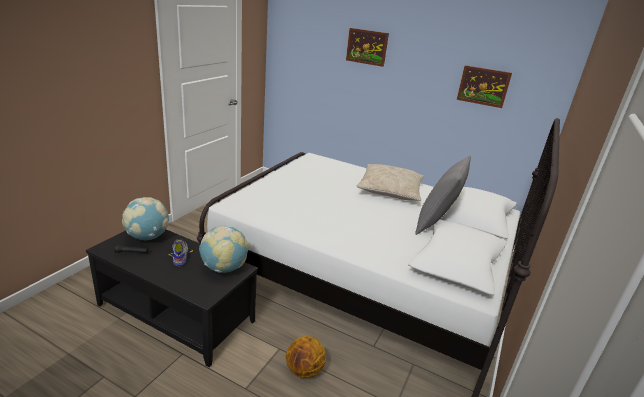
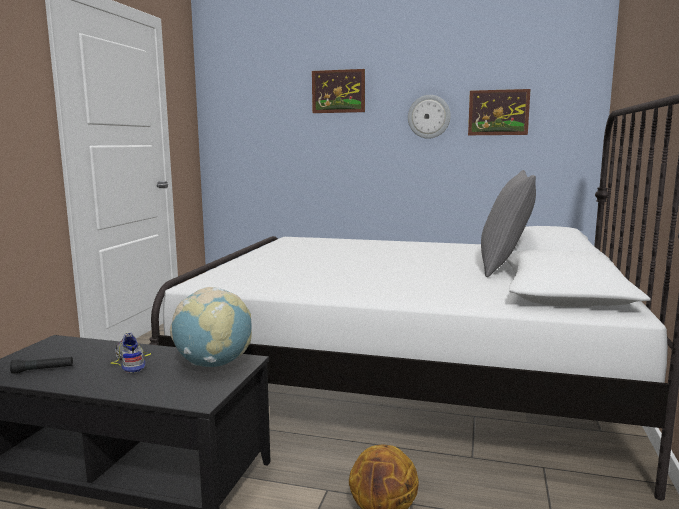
camera: 10 degrees left, 15 degrees down
(148, 237) = (66, 350): globe -> none
(390, 189) = (417, 250): beige pillow -> none
(430, 79) = (429, 116): none -> wall clock

